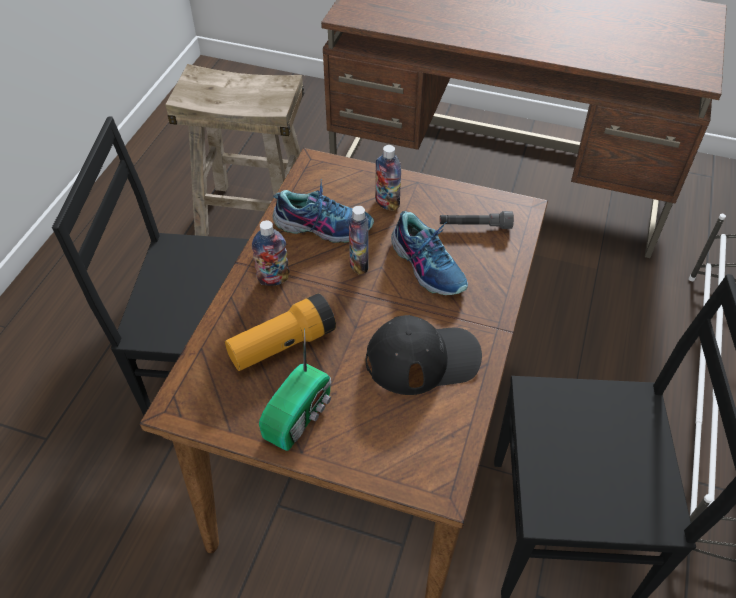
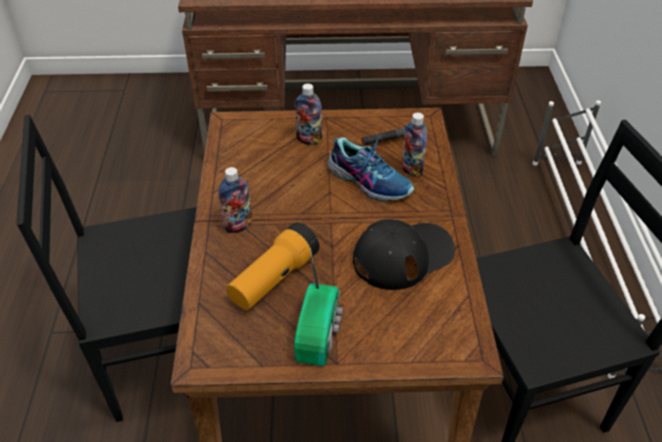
camera: 20 degrees left, 5 degrees down
(254, 216) = (142, 204): beige stool -> none
(323, 225) = (261, 171): shoe -> none
(359, 264) = (309, 194): bottle -> bottle (412, 170)

